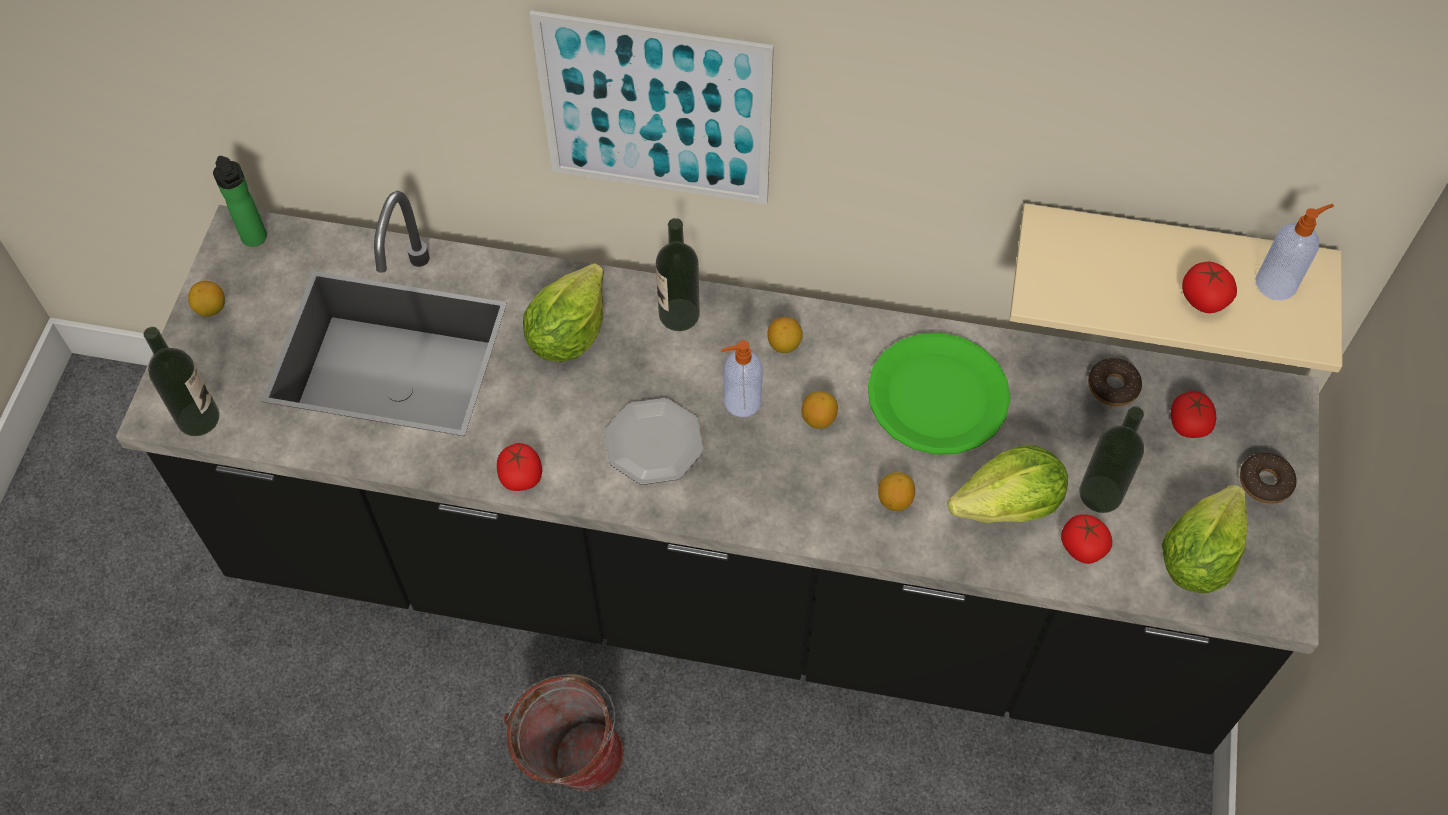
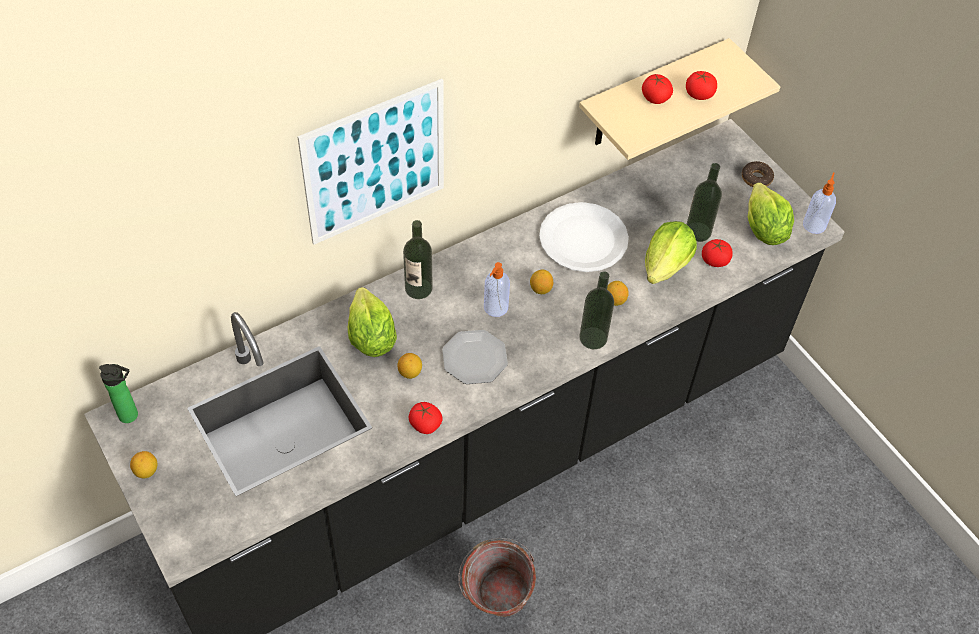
camera: 45 degrees left, 5 degrees down
(198, 418) = (207, 533): bottle -> bottle (593, 338)
(784, 345) = (486, 266): lemon -> lemon (410, 372)
(938, 396) = (583, 239): green plate -> white plate
(1113, 387) = (653, 181): donut -> none
(1188, 424) = (701, 175): tomato -> tomato (655, 98)
(1277, 283) = (720, 68): soap dispenser -> soap dispenser (814, 224)

